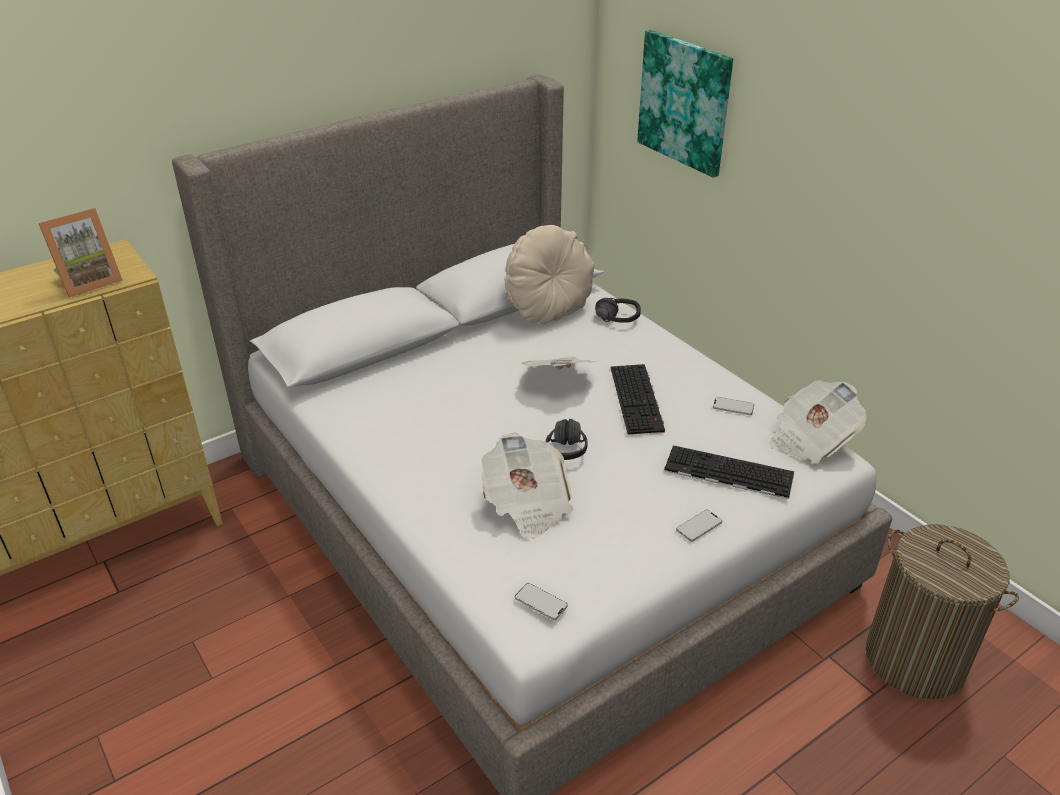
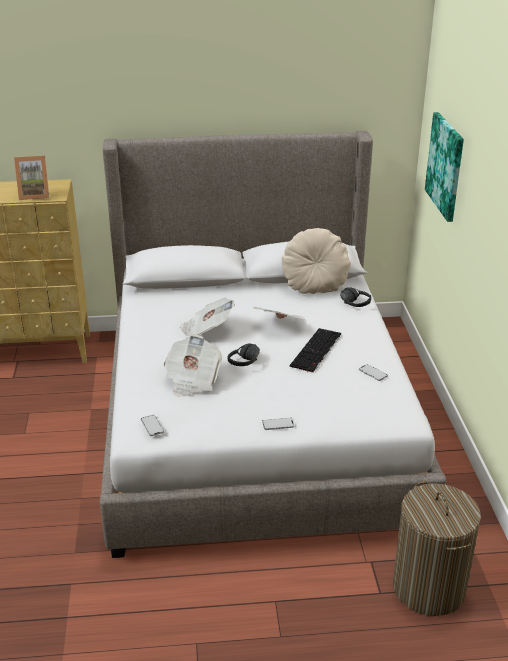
camera: 30 degrees right, 5 degrees down
(727, 473) = (326, 404): keyboard -> none
(811, 439) = (402, 406): newspaper -> newspaper (206, 330)

